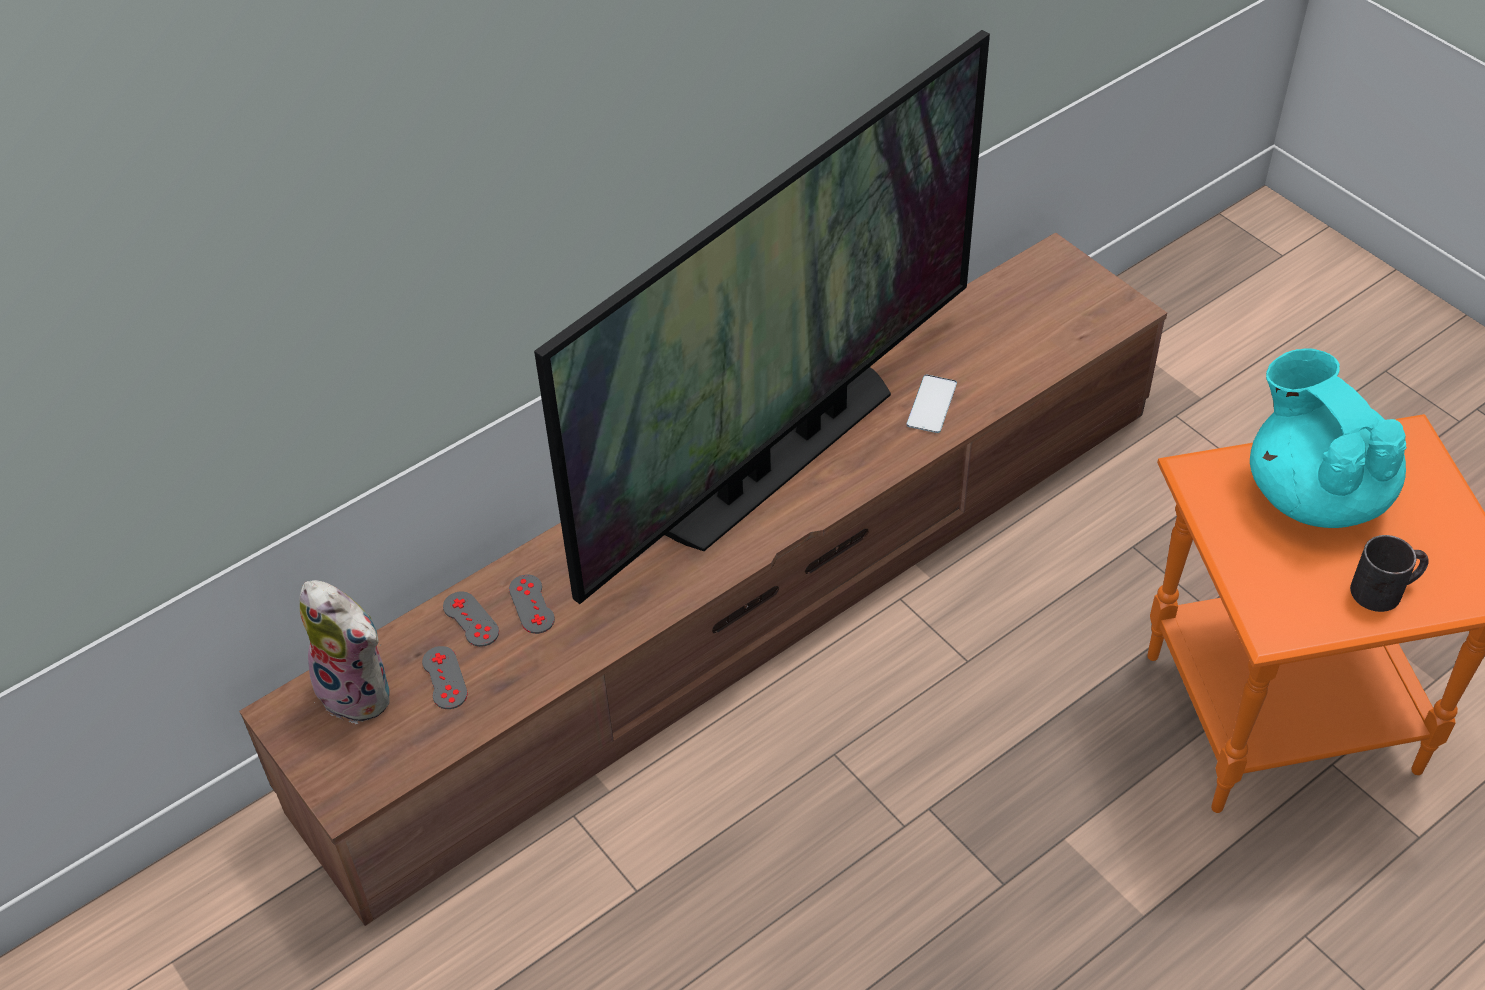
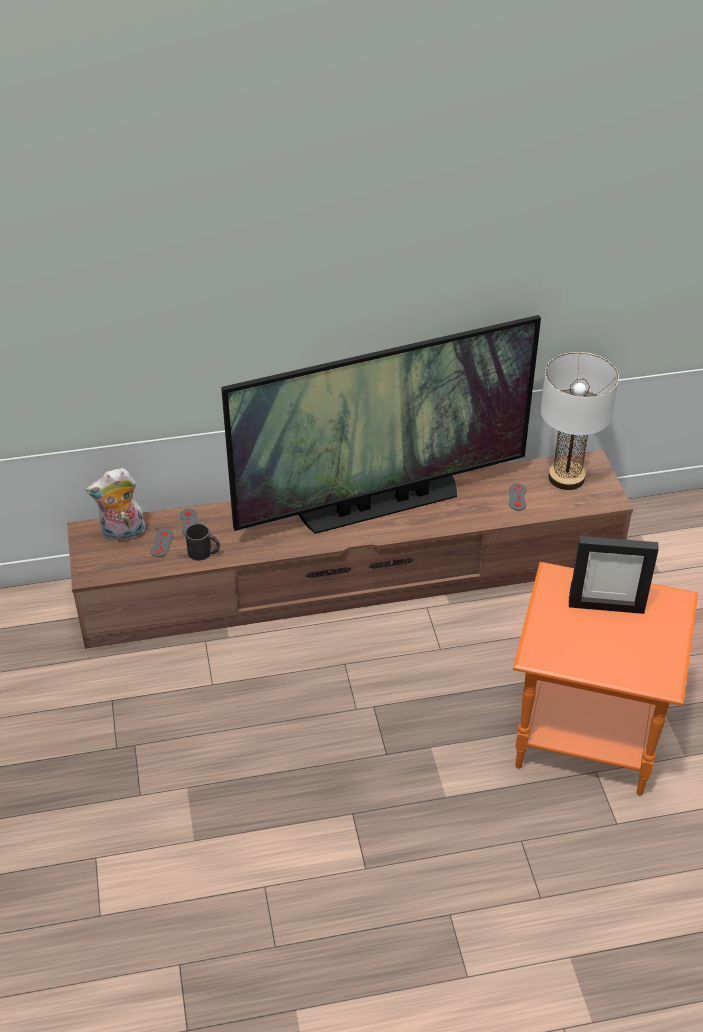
camera: 25 degrees right, 5 degrees down
(360, 690) = (122, 534): plush toy -> plush toy turned 105 degrees clockwise
(531, 604) = (220, 527): grey game controller -> grey game controller (517, 497)
(931, 404) = (474, 508): phone -> none
(1035, 298) = (566, 477): none -> table lamp
(1314, 493) = (606, 605): turquoise teapot -> picture frame
(1386, 589) = (606, 661): black mug -> black mug (204, 553)

